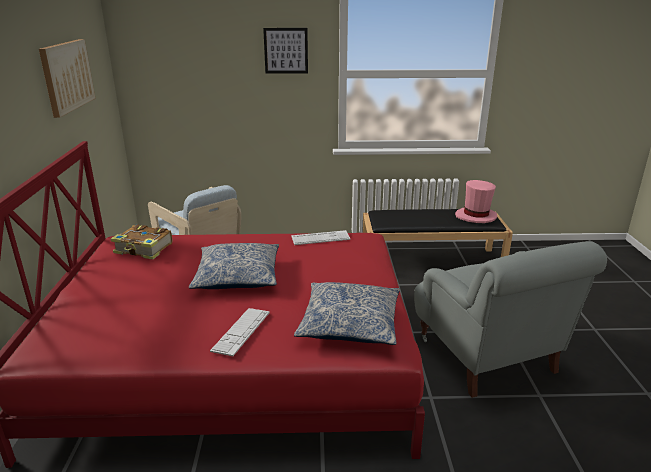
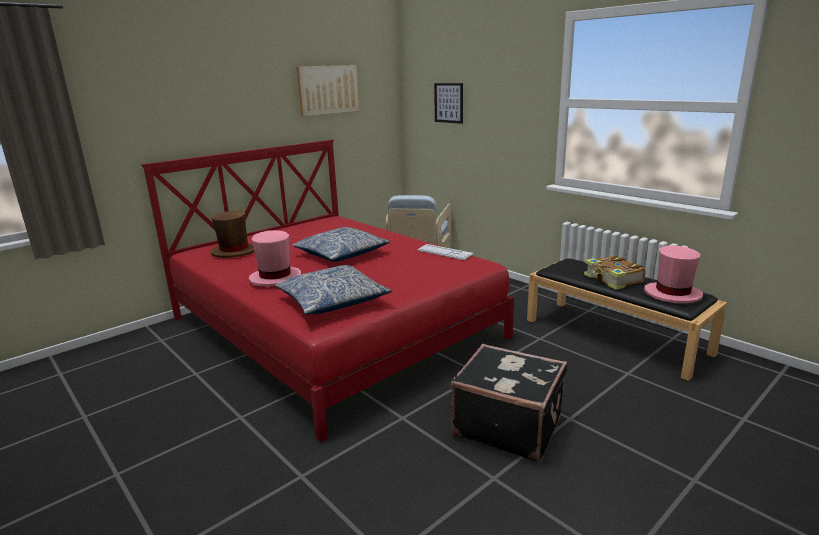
camera: 50 degrees right, 5 degrees down
(102, 327) = (234, 252): none -> brown hat
(144, 249) = (331, 225): book -> book (613, 280)
(241, 331) = (275, 278): keyboard -> pink hat
(286, 50) = (515, 77): picture -> picture (448, 103)
(487, 357) = (508, 425): grey armchair -> black suitcase

